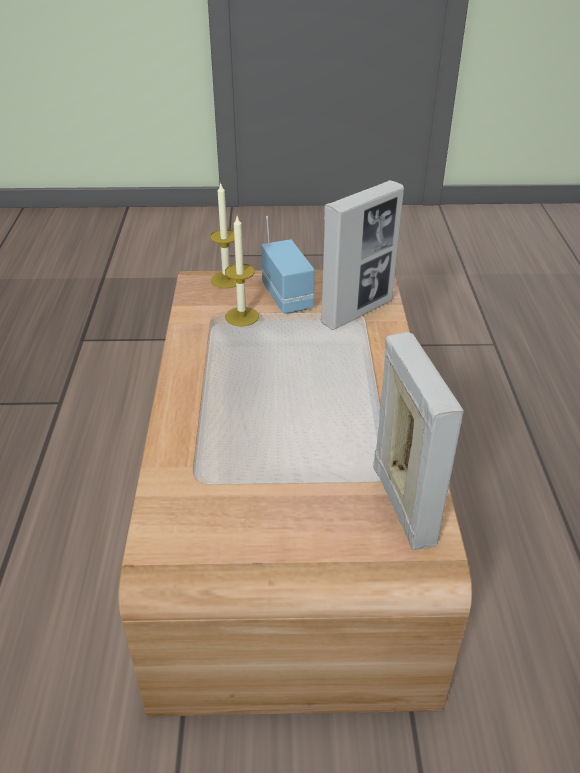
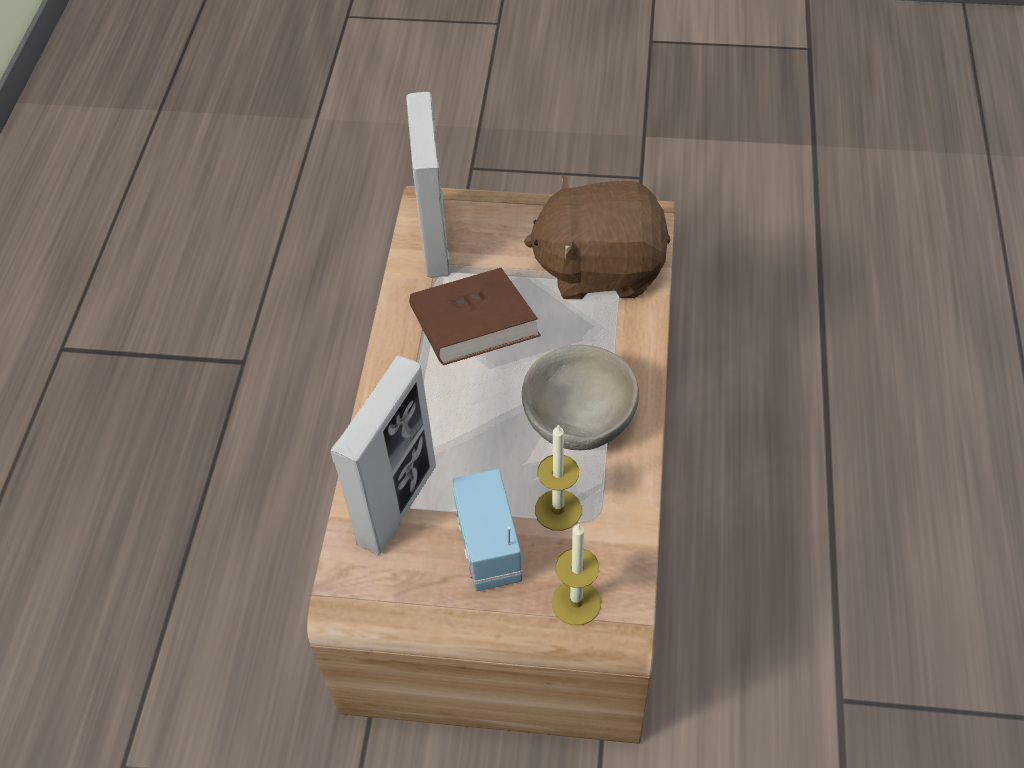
camera: 170 degrees left, 15 degrees up
(214, 489) = (599, 267): none -> brown plush toy
(230, 365) = (578, 418): none -> beige bowl
(332, 416) = (474, 336): none -> brown book
(357, 311) = (397, 504): picture frame -> picture frame turned 150 degrees clockwise

